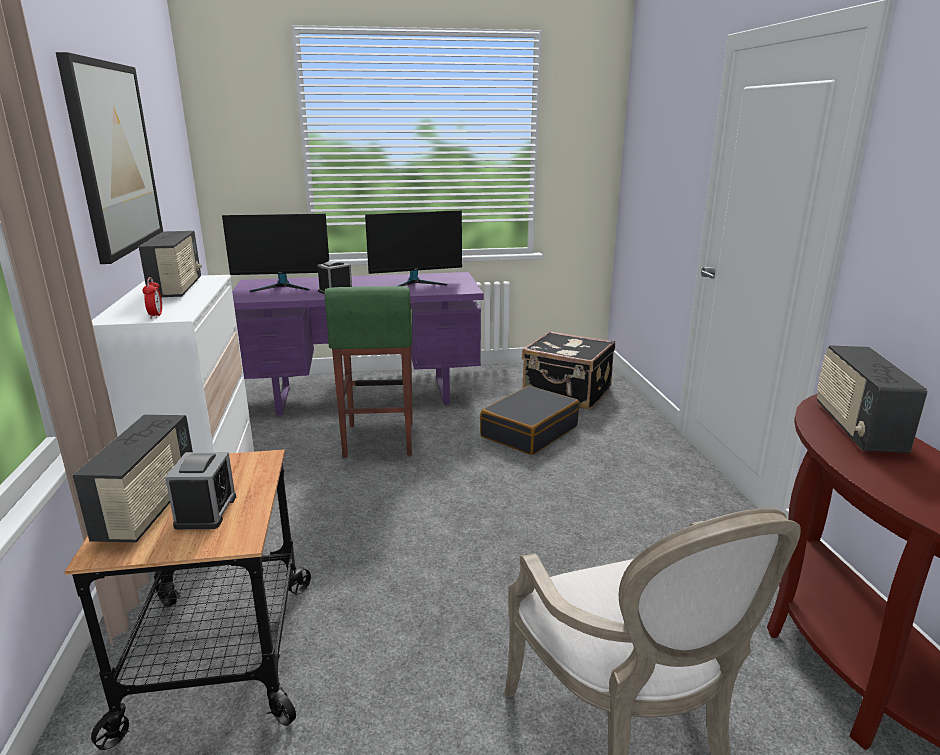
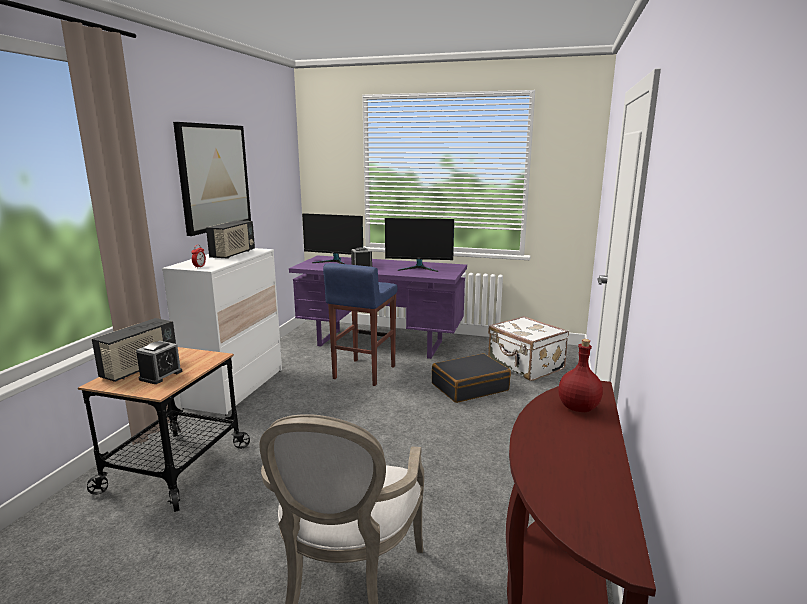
camera: 25 degrees right, 5 degrees down
(378, 440) = (363, 372): green stool -> blue stool
(567, 393) = (525, 366): black suitcase -> white suitcase
(856, 428) = (579, 408): radio -> red bottle

